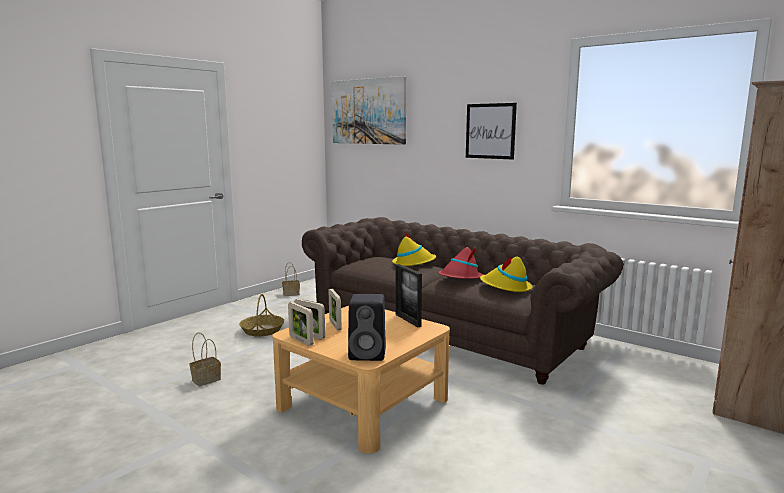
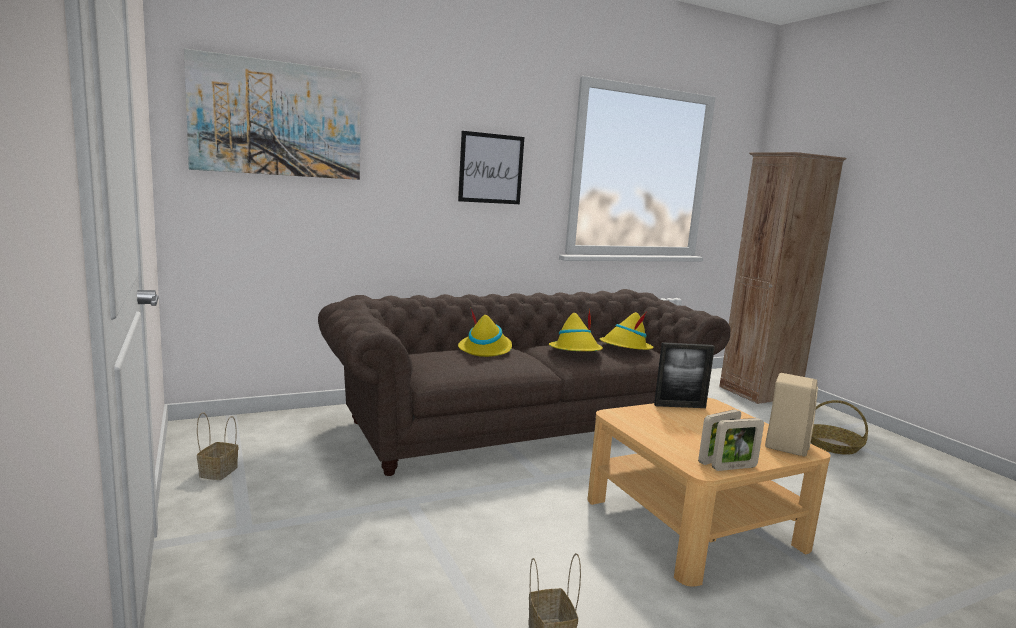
camera: 65 degrees left, 0 degrees up
(262, 330) = (373, 536): basket -> basket (833, 446)
(335, 325) = (680, 439): picture frame -> none
(369, 354) = (786, 445): black speaker -> beige speaker
(460, 278) = (576, 351): red hat -> yellow hat

